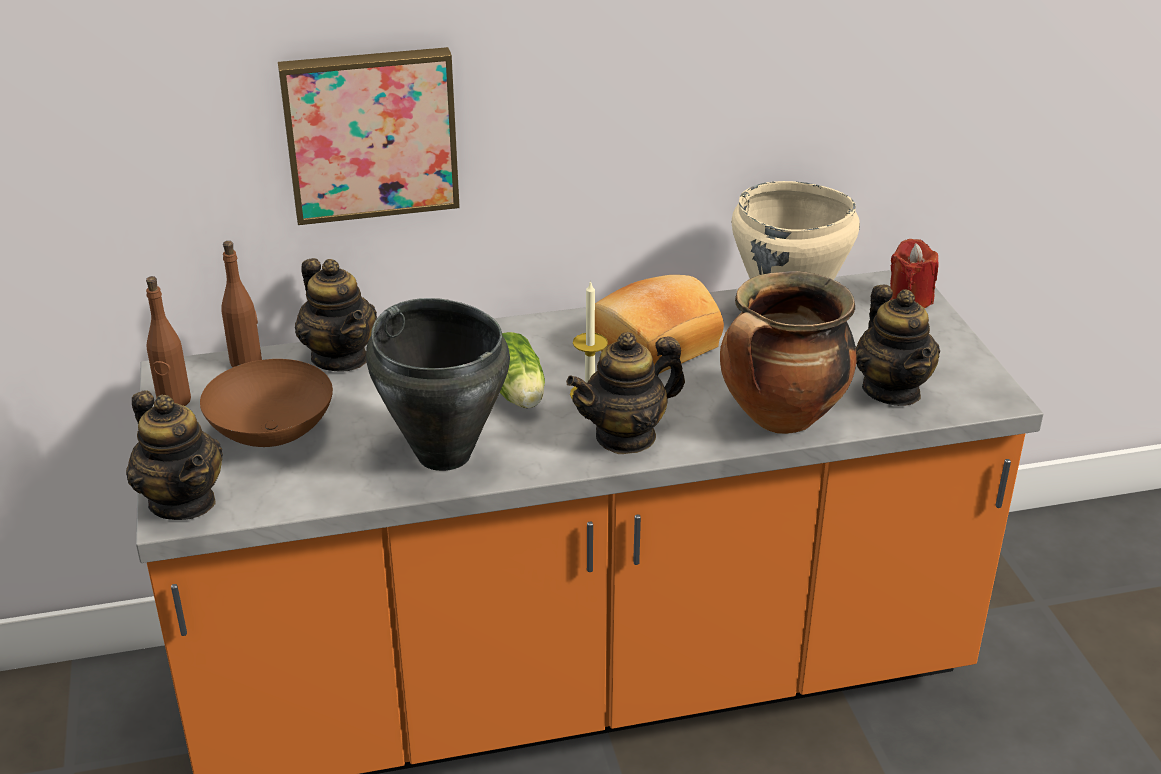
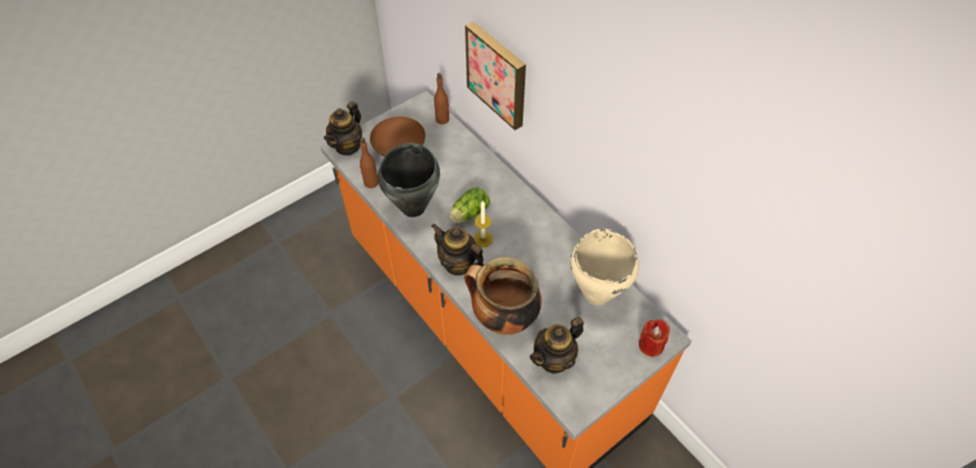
camera: 65 degrees right, 20 degrees up
(174, 401) = (405, 112): brown bottle -> brown bottle (371, 182)
(340, 357) = (462, 146): teapot -> none
(652, 344) = (537, 247): bread -> none

